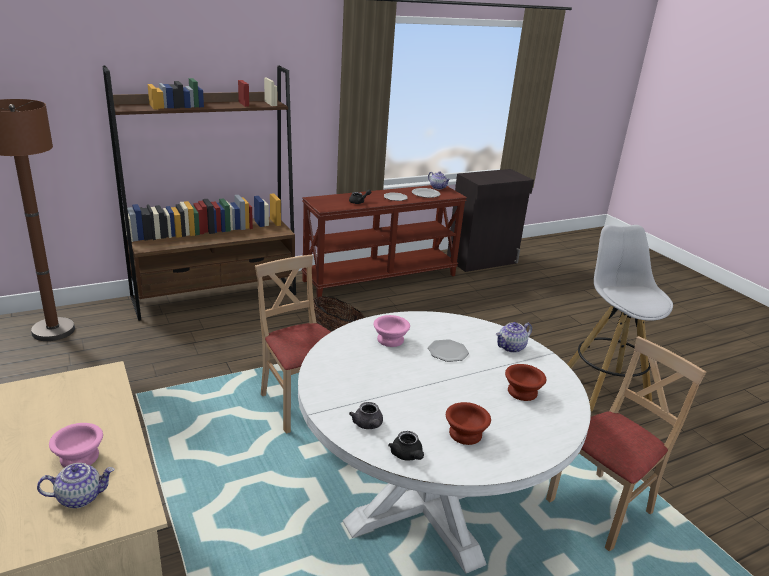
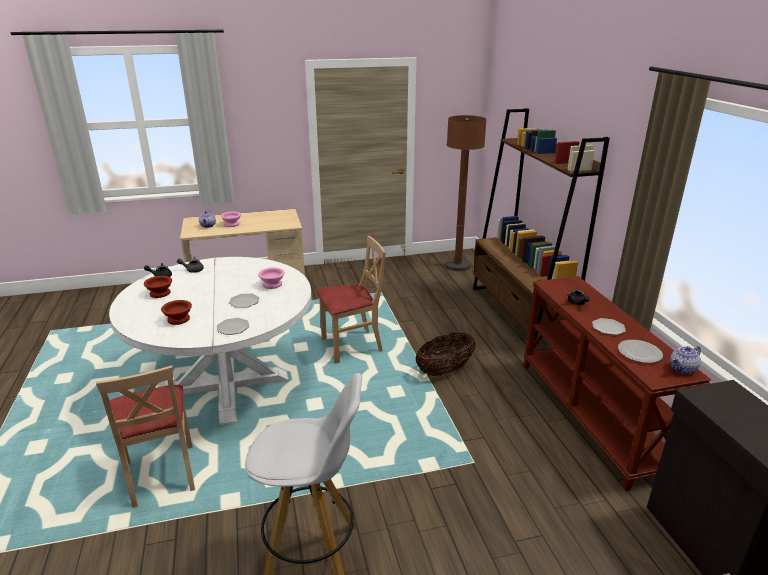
camera: 105 degrees right, 0 degrees up
(511, 347) = (233, 328): teapot -> plate

